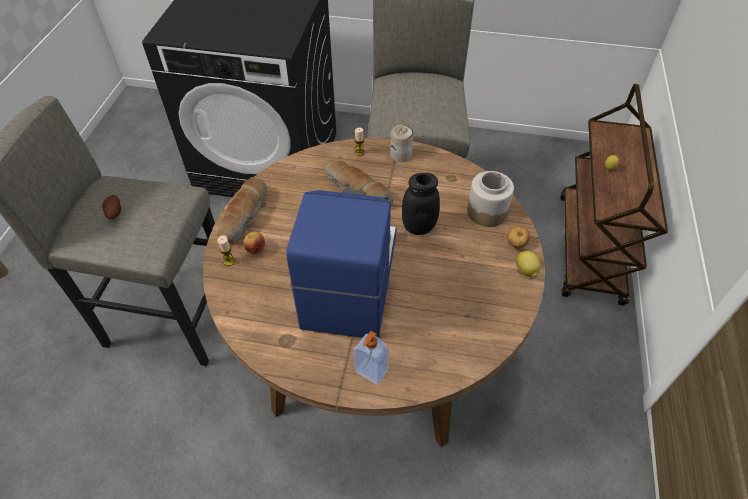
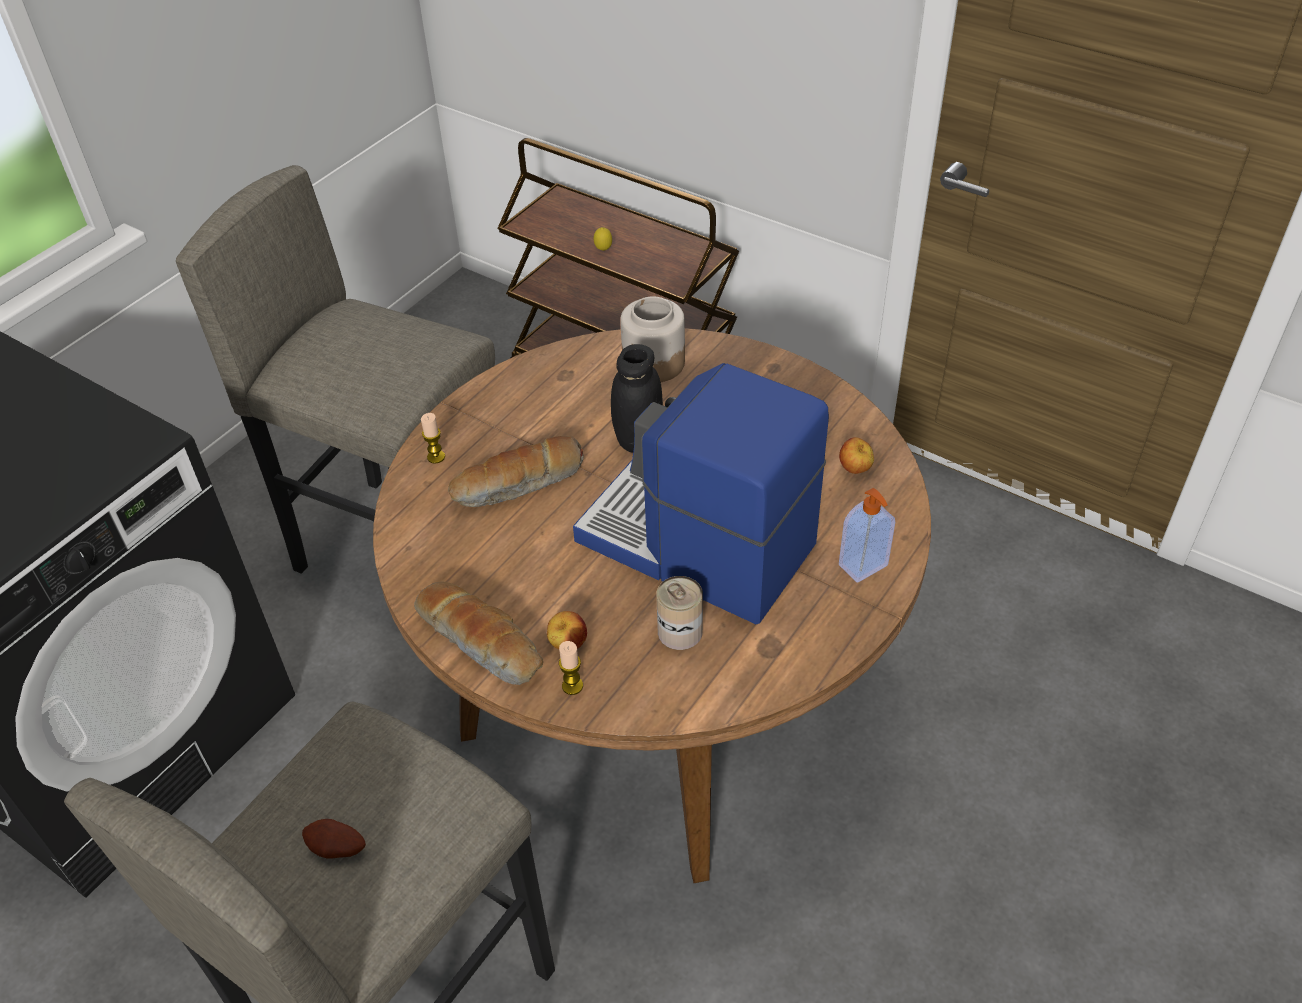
camera: 65 degrees left, 5 degrees down
(401, 154) = (476, 411): can -> can (680, 631)
(516, 244) = (727, 357): apple -> apple (855, 469)
(526, 271) = (775, 365): lemon -> none

